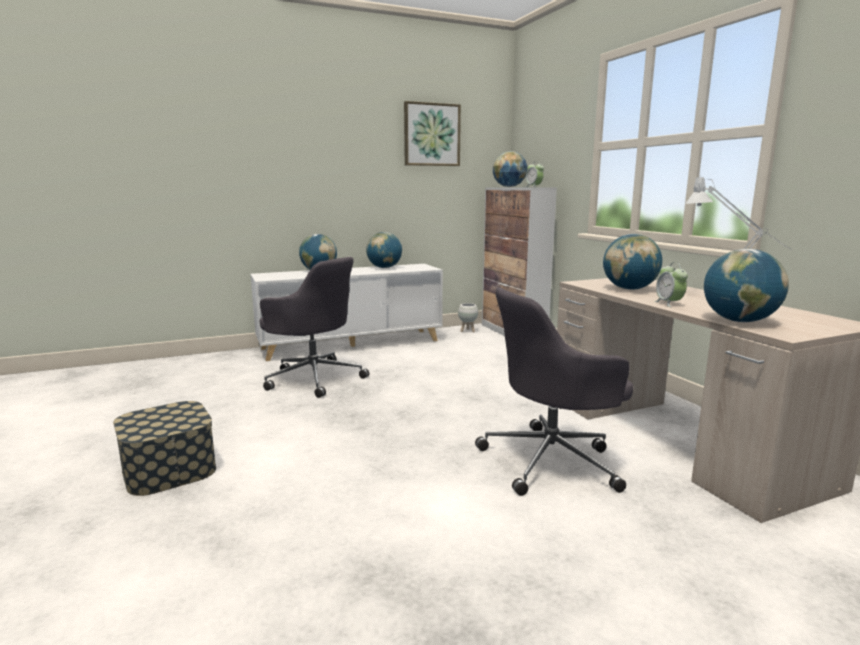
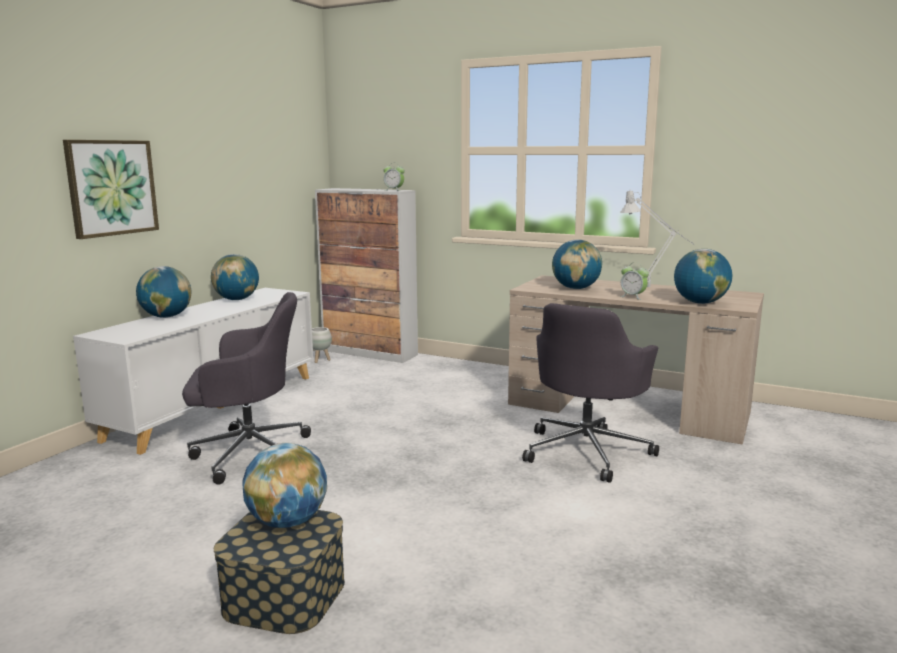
camera: 40 degrees left, 0 degrees up
(431, 135) = (259, 128): picture -> picture (111, 187)
(509, 187) = (348, 189): globe -> globe (287, 522)

